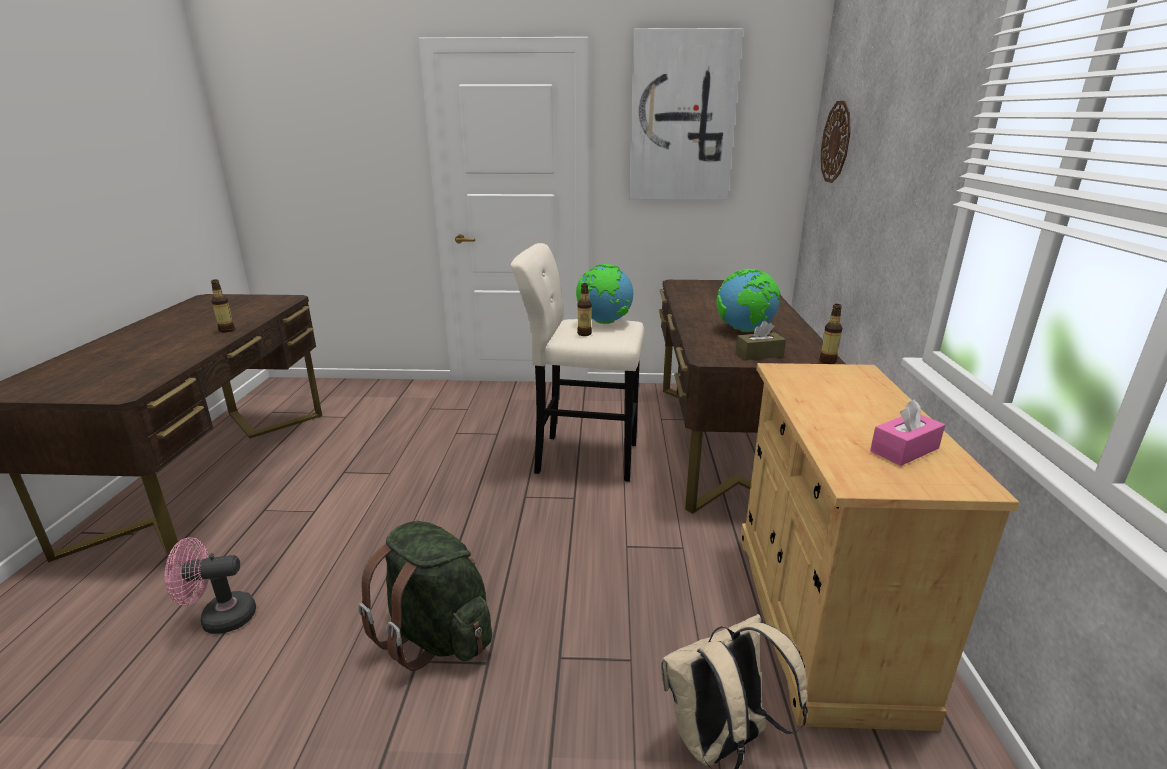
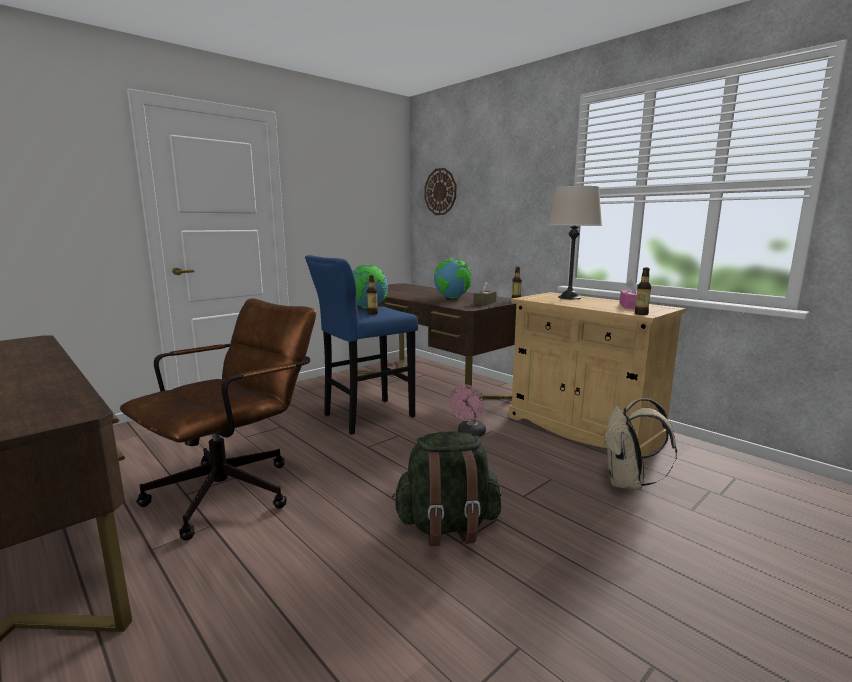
camera: 45 degrees left, 10 degrees down
(220, 618) = (266, 620): pink fan -> pink fan (469, 434)
(226, 330) = (37, 364): bottle -> bottle (641, 314)
(373, 485) = (235, 489): none -> brown office chair
(581, 457) = (364, 417): beige stool -> blue stool
(682, 118) = (340, 176): picture -> none
(859, 389) = (569, 297): none -> beige table lamp

